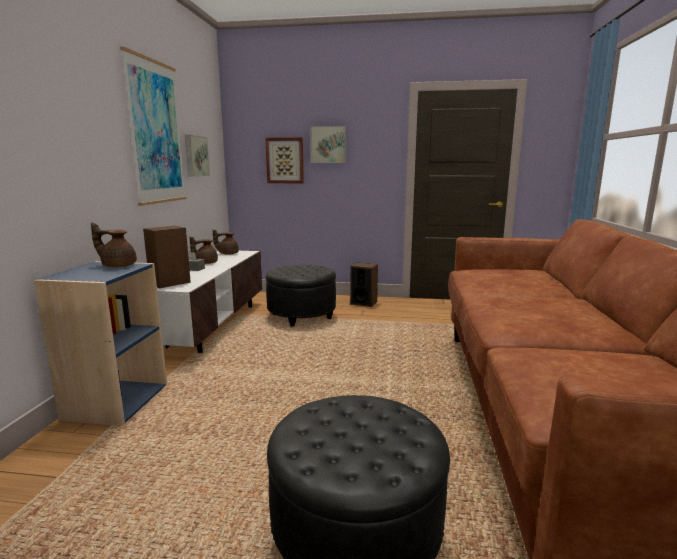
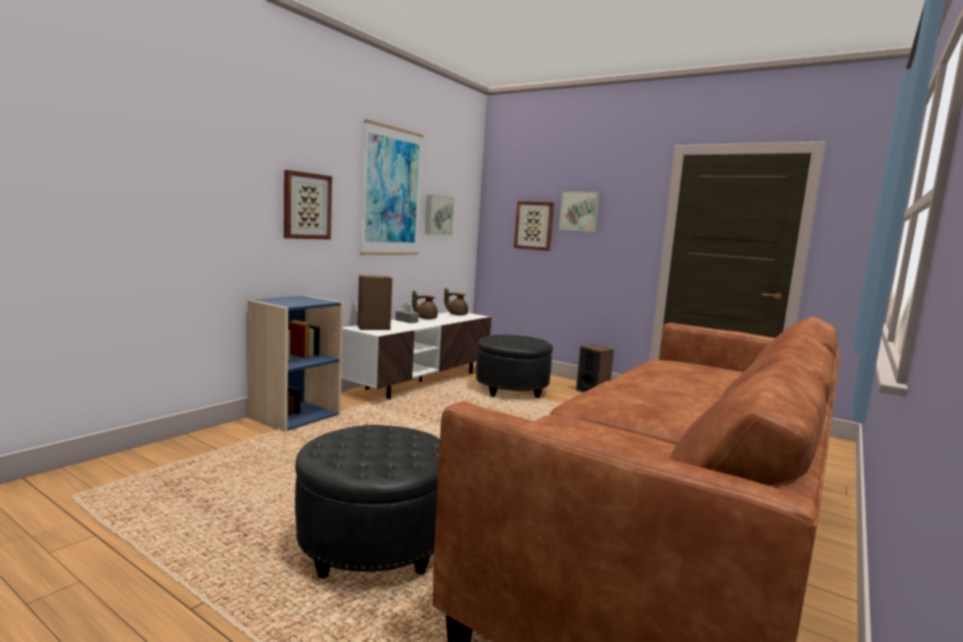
camera: 25 degrees right, 5 degrees down
(78, 153) = (306, 206): none -> picture
(118, 265) = (314, 300): brown teapot -> none

